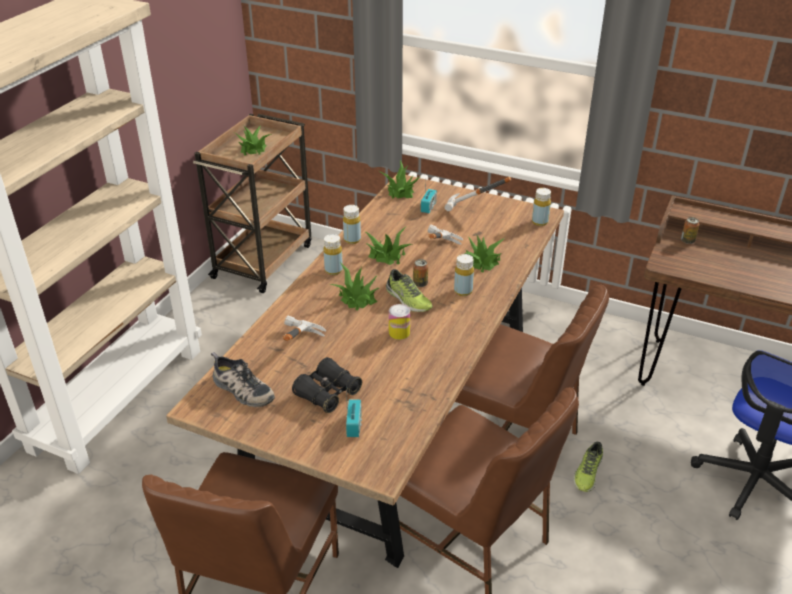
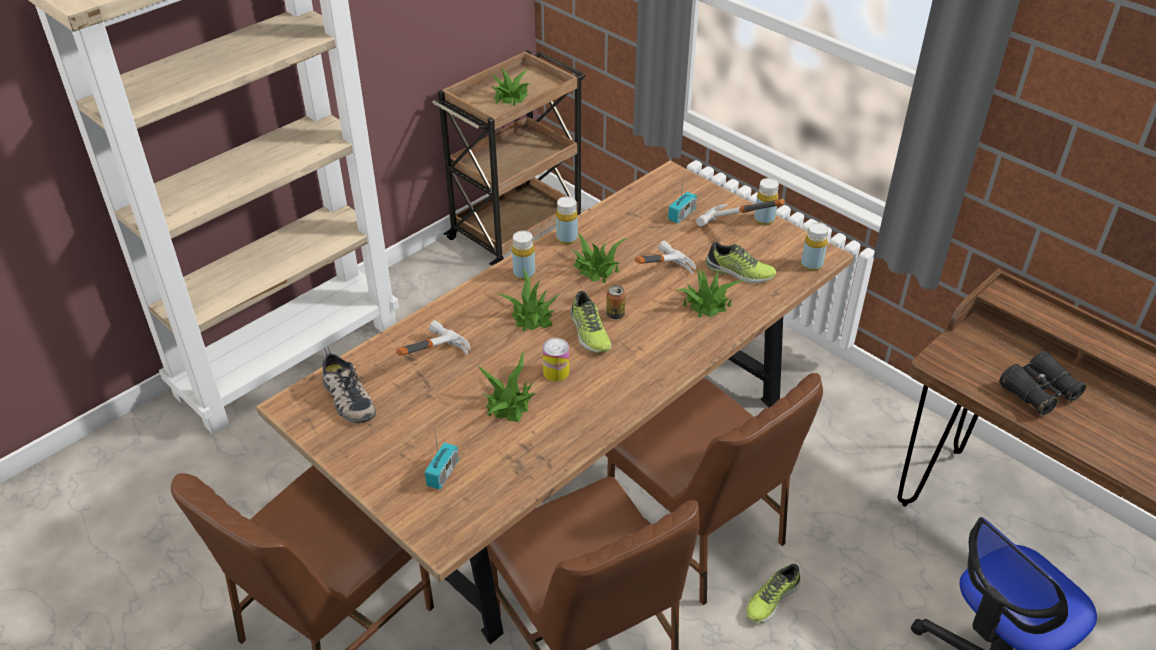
camera: 20 degrees right, 5 degrees up
(327, 393) = (435, 426): black binoculars -> black binoculars (1038, 392)
(401, 191) = (660, 185): potted plant -> potted plant (509, 403)
(463, 291) = (661, 337): yellow bottle -> yellow bottle (764, 220)
(492, 237) = (739, 272): none -> shoe
(687, 241) = (992, 337): can -> none

